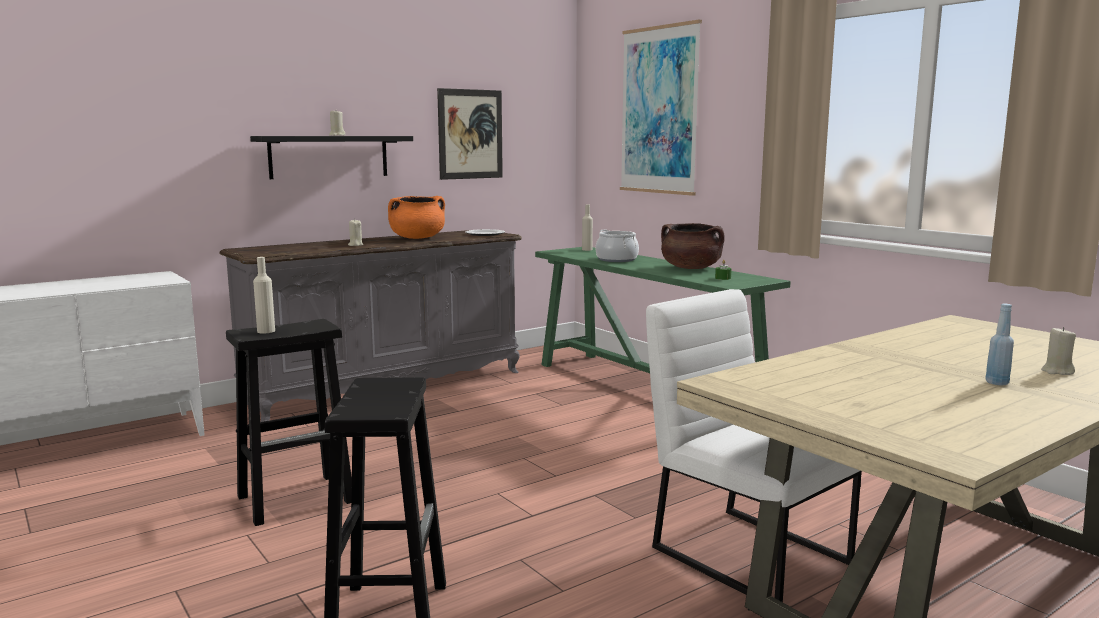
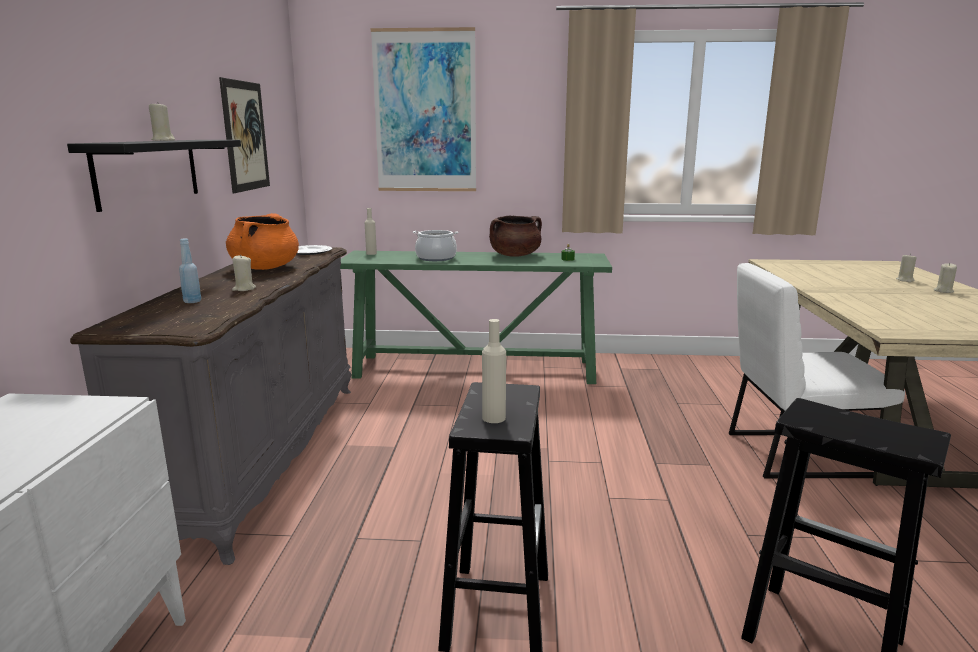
camera: 50 degrees left, 5 degrees up
(997, 383) = (924, 292): blue bottle -> blue bottle (192, 301)
(1041, 390) = (943, 291): none -> beige candle

